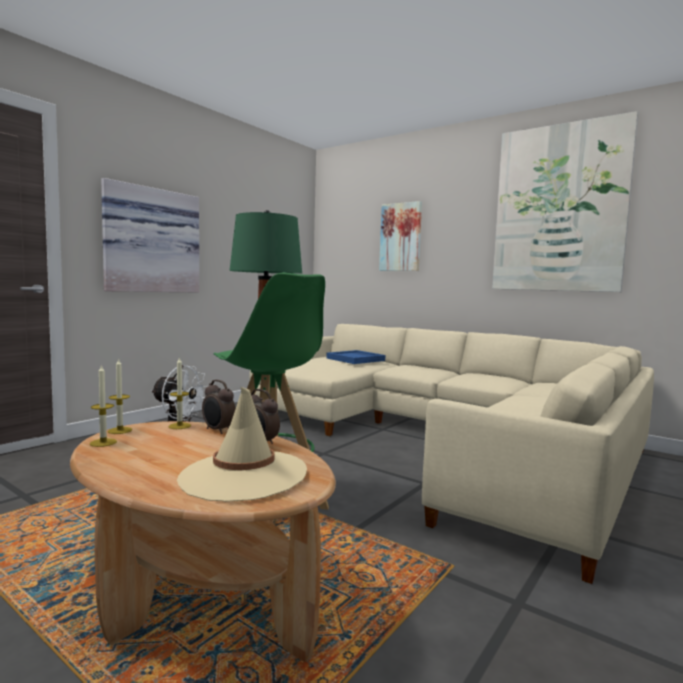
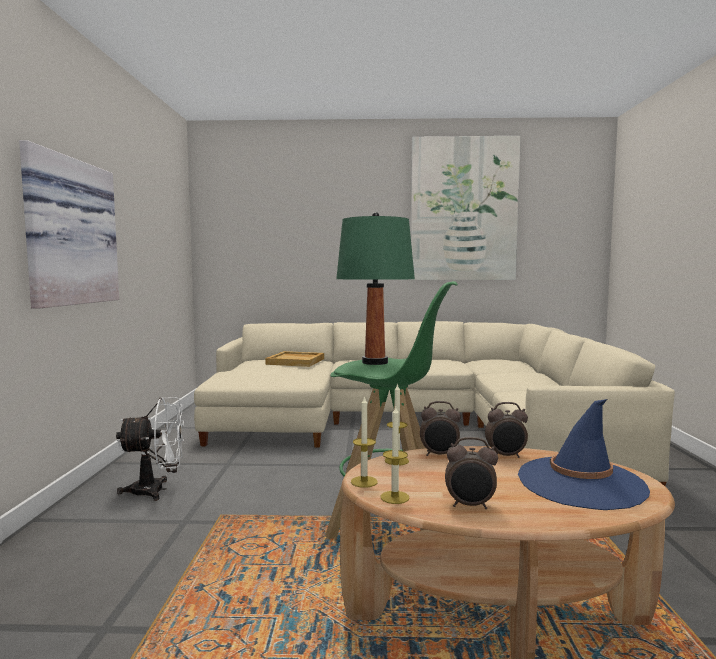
camera: 35 degrees left, 0 degrees up
(122, 460) = (470, 505): none -> alarm clock
(243, 475) = (580, 483): beige hat -> blue hat
(356, 359) = (296, 361): blue tray -> beige tray
(400, 237) = (308, 228): picture -> none

